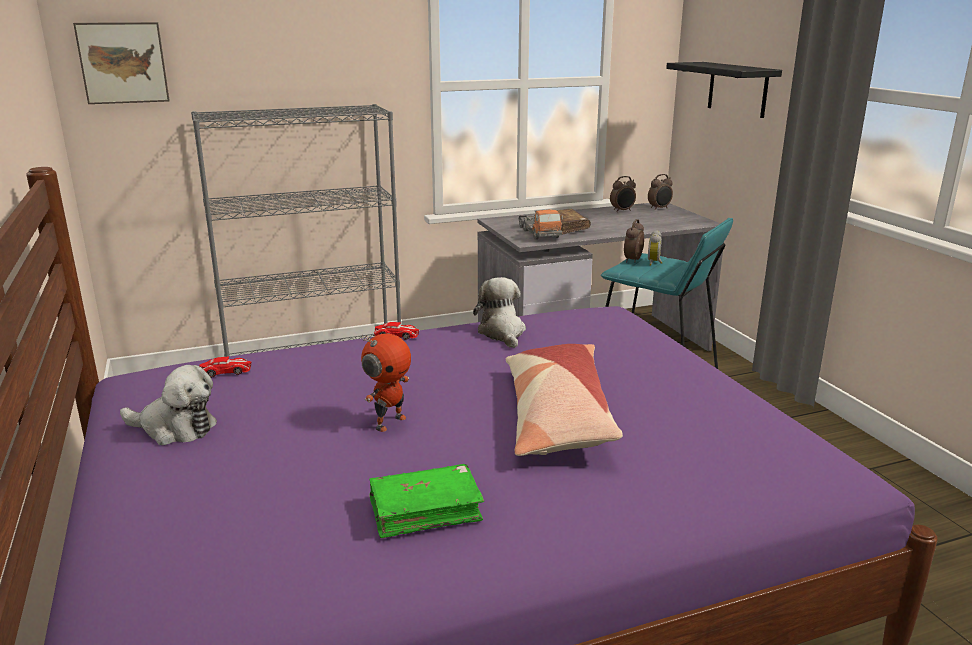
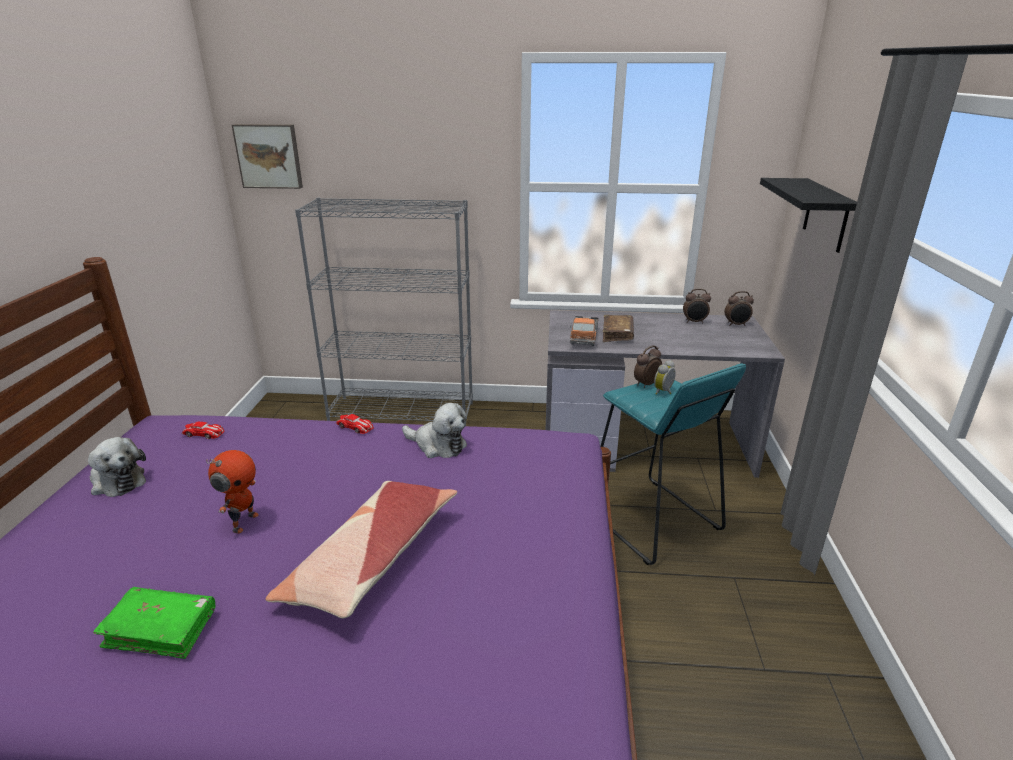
camera: 25 degrees right, 5 degrees up
(389, 422) = (244, 522): toy robot -> toy robot turned 45 degrees counterclockwise
(502, 333) = (438, 445): plush toy -> plush toy turned 105 degrees clockwise

